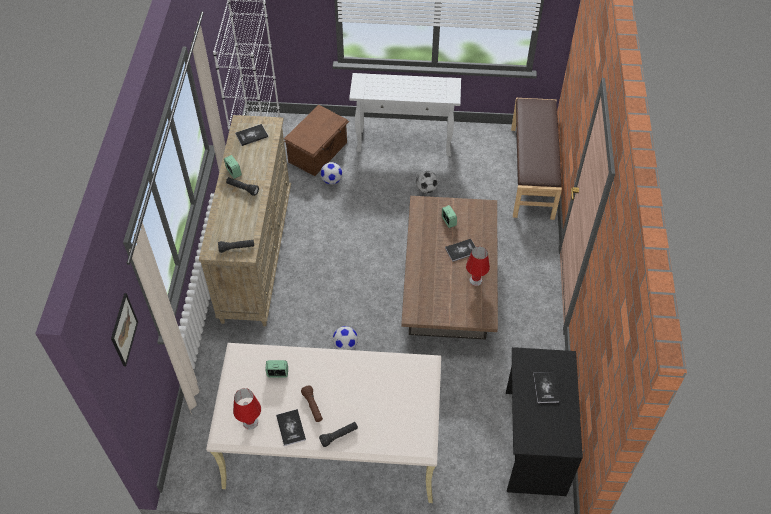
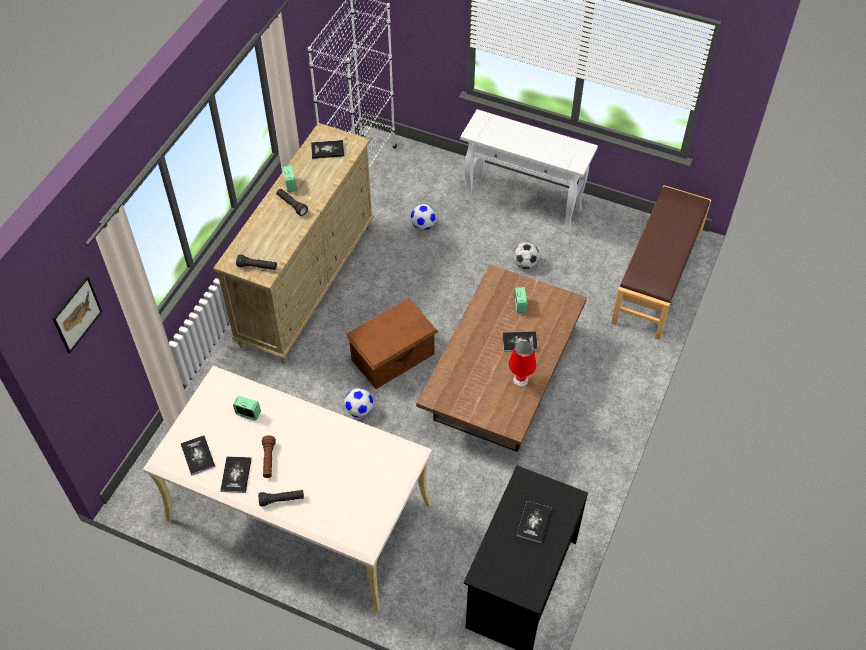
camera: 20 degrees right, 0 degrees up
(250, 422) = (198, 455): red table lamp -> book
(318, 152) = (422, 190): brown storage box -> brown storage box (394, 357)

